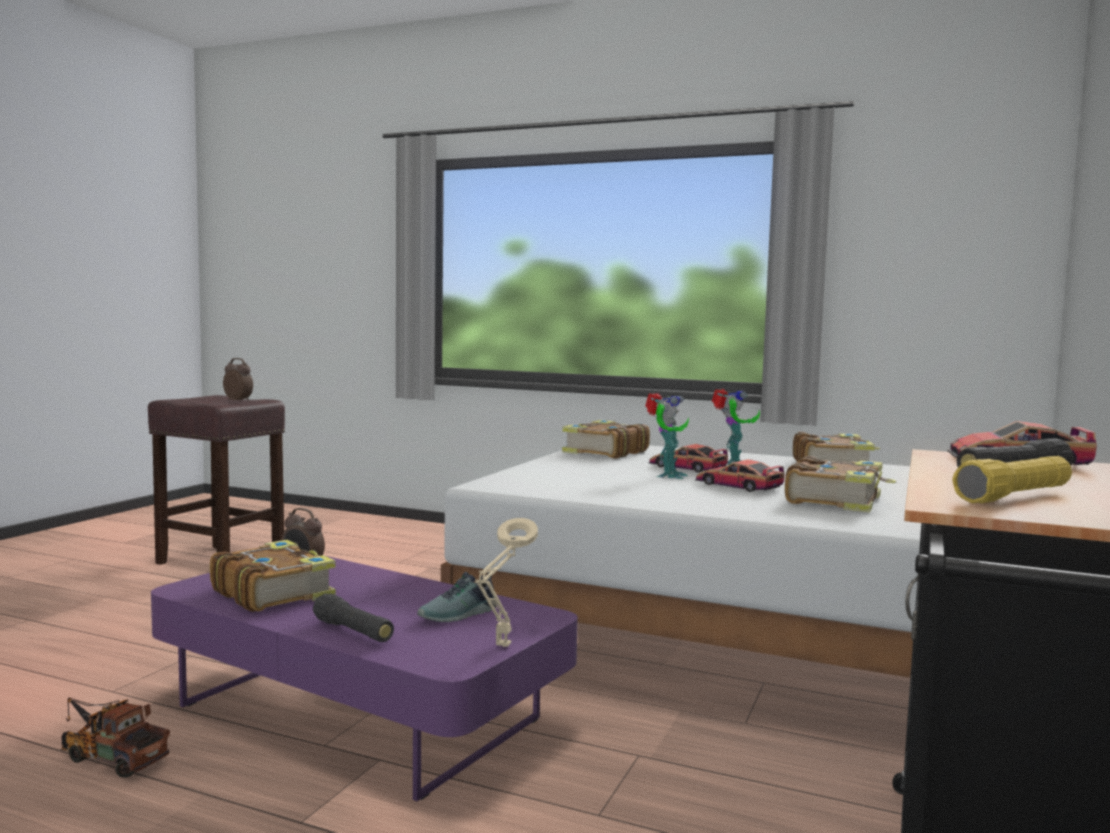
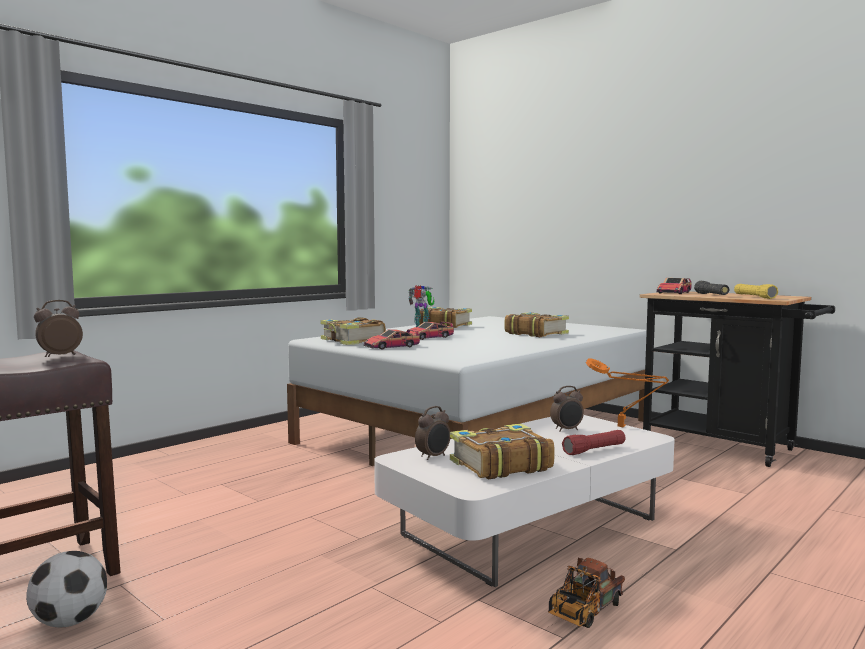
camera: 70 degrees left, 0 degrees up
(146, 583) = (70, 622): none -> football
(353, 632) = (594, 450): black flashlight -> red flashlight
(359, 713) = (530, 527): purple coffee table -> white coffee table
(460, 615) = (567, 430): shoe -> alarm clock
(502, 647) = (624, 427): beige table lamp -> orange table lamp
(667, 475) = (451, 341): toy robot -> none
(738, 486) = (491, 337): toy car -> toy car (391, 346)

